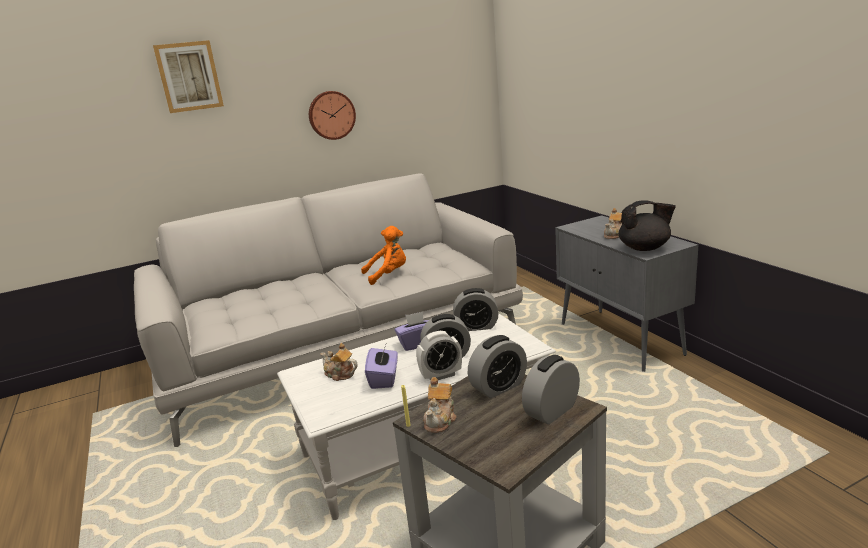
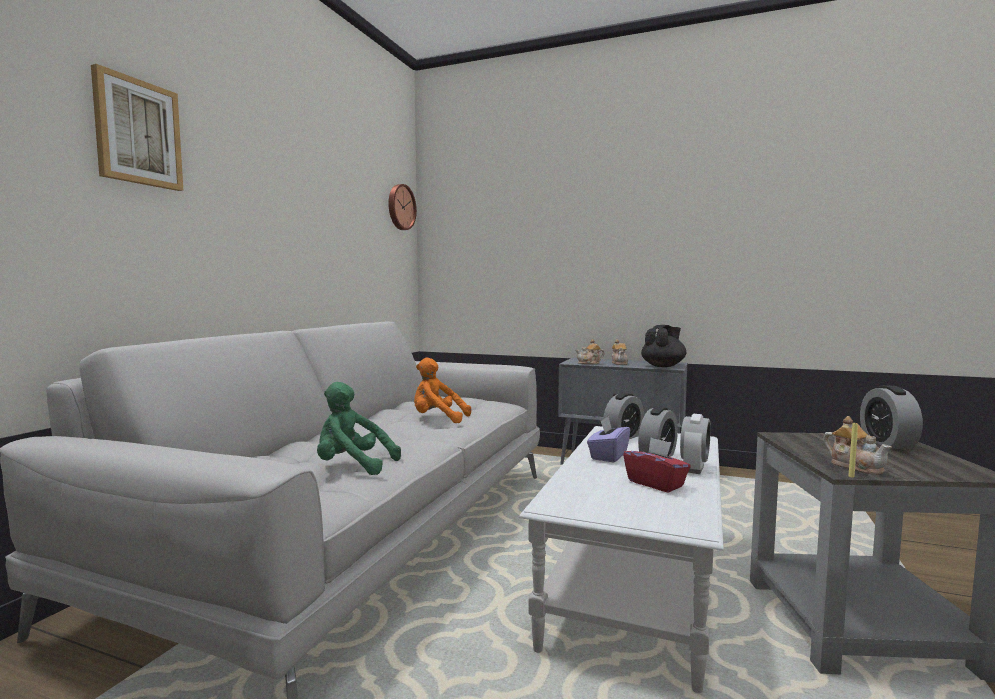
camera: 45 degrees left, 15 degrees down
(265, 310) = (352, 466): none -> green plush toy
(331, 115) = (295, 241): wall clock -> wall clock (400, 207)
(340, 374) = (603, 493): teapot -> teapot (589, 363)
(384, 379) = (656, 484): purple tissue box -> red tissue box
(388, 275) = (437, 419): orange plush toy -> orange plush toy turned 105 degrees counterclockwise
(498, 387) = (815, 441): alarm clock -> none

